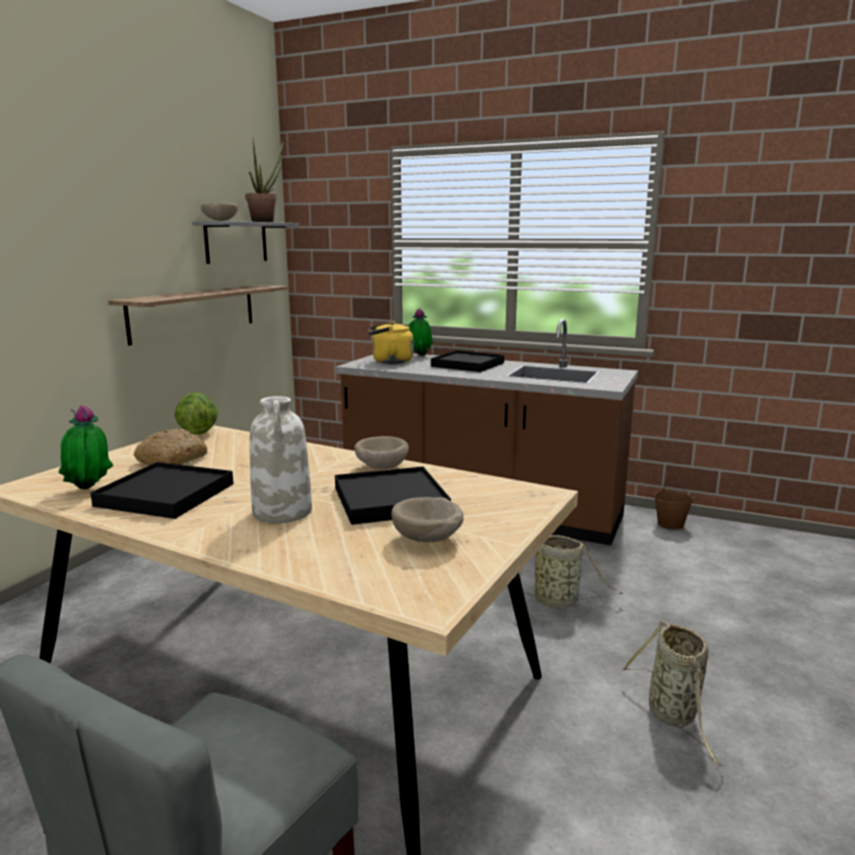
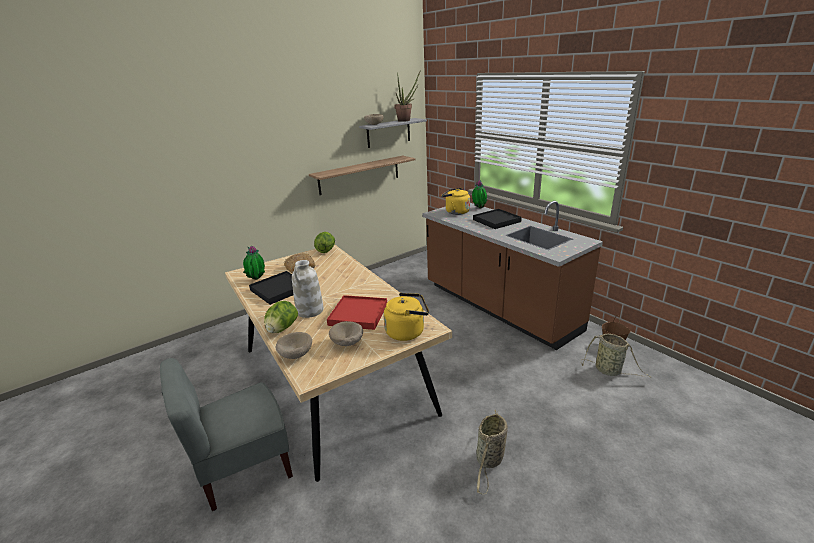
camera: 30 degrees right, 10 degrees up
(258, 548) = (282, 329): none -> lettuce
(381, 468) = (377, 292): beige bowl -> beige bowl (295, 355)
(390, 500) = (358, 314): black tray -> red tray
(511, 505) = (407, 331): none -> yellow kettle
(559, 601) = (490, 377): basket -> basket (609, 371)

